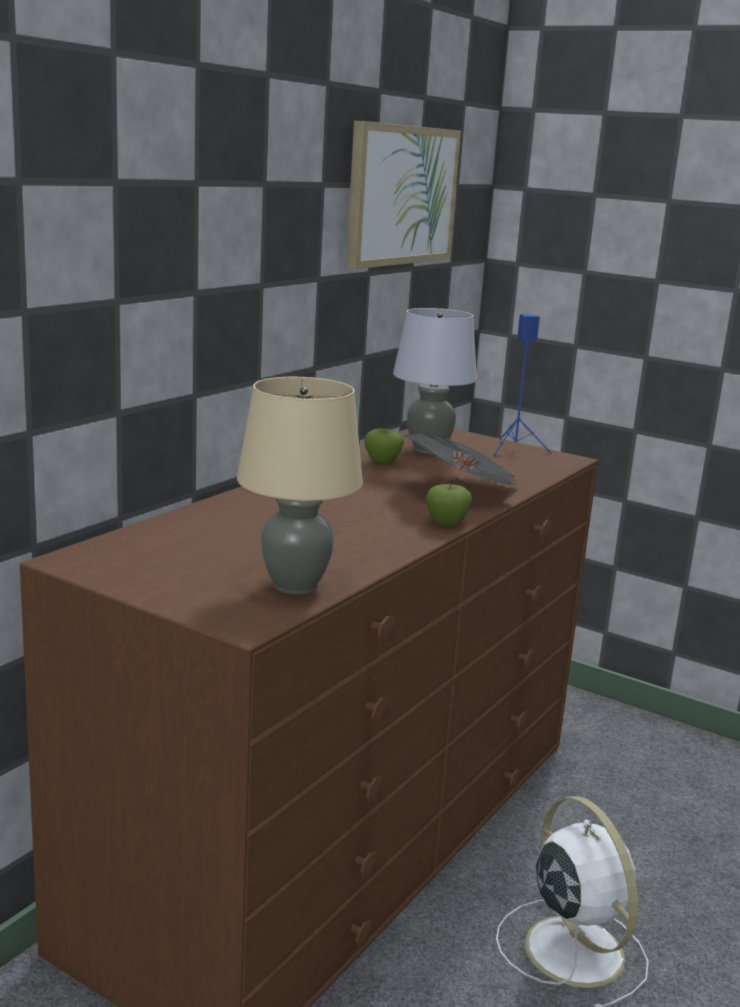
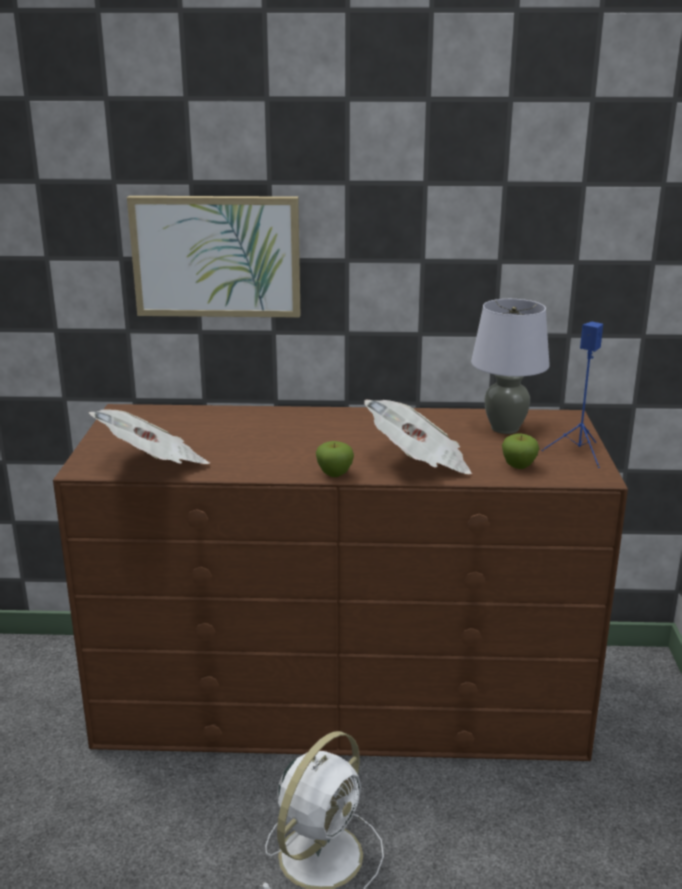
camera: 60 degrees right, 5 degrees up
(294, 586) = (154, 464): beige table lamp -> newspaper
(382, 462) = (438, 424): apple -> apple (518, 466)
(401, 195) = (544, 193): picture -> picture (216, 256)

